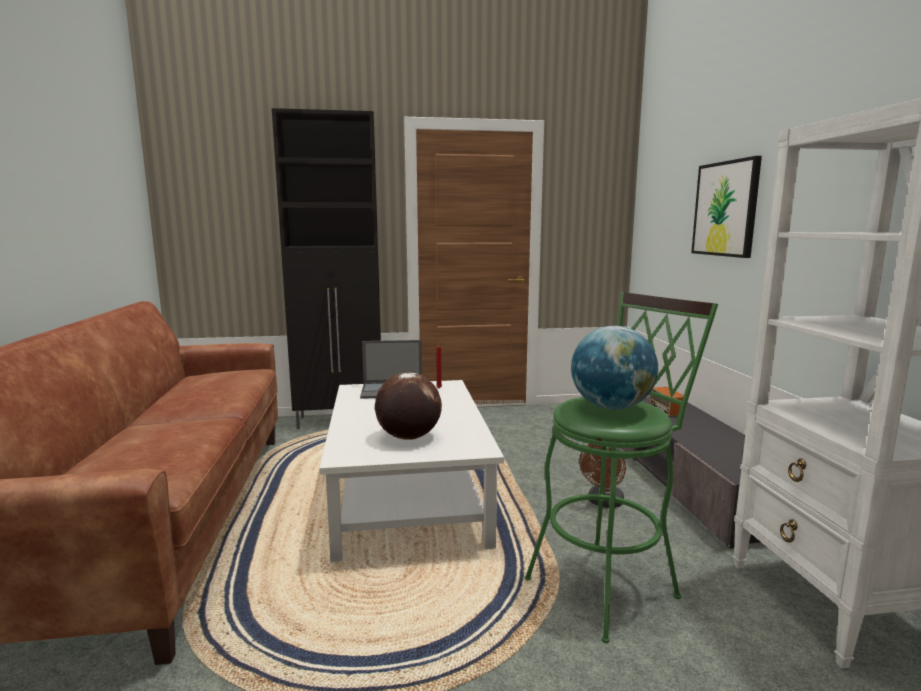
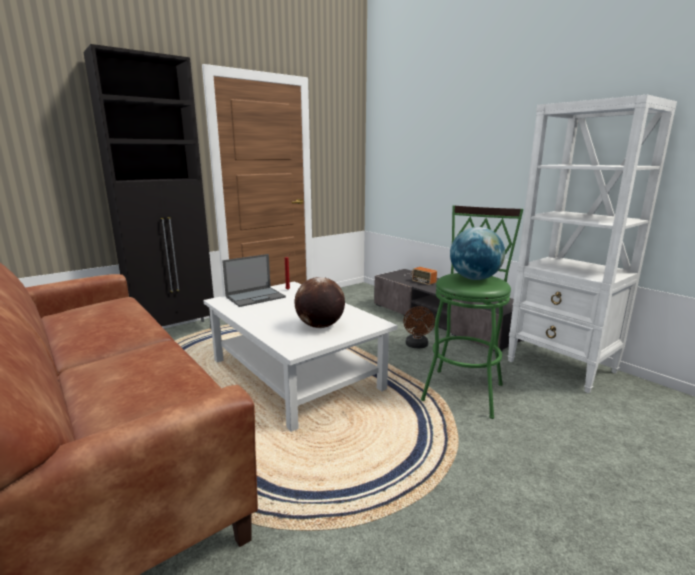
camera: 30 degrees left, 5 degrees up
(725, 209) = (451, 149): picture -> none

